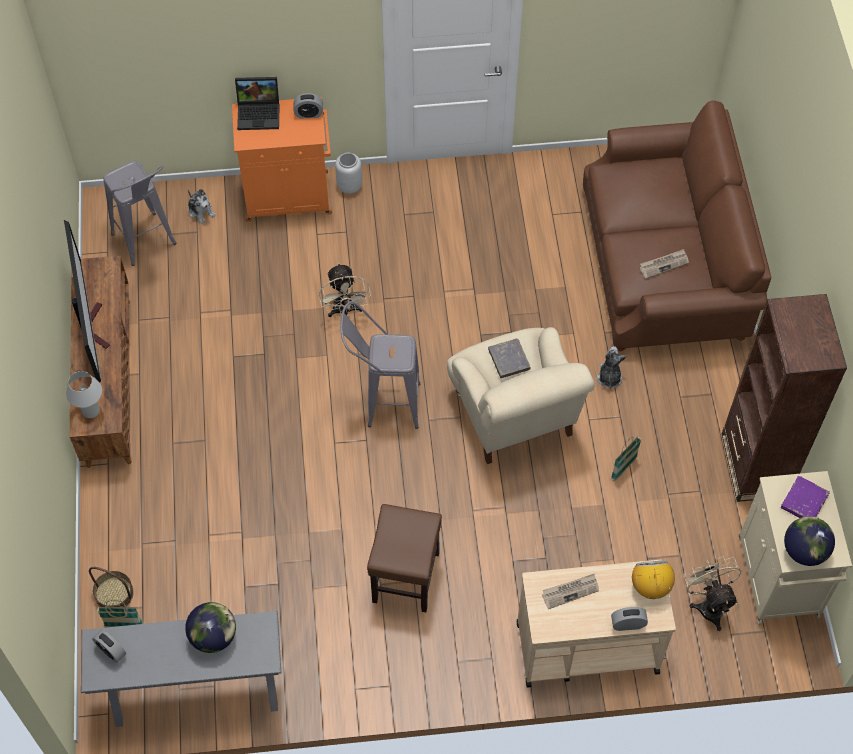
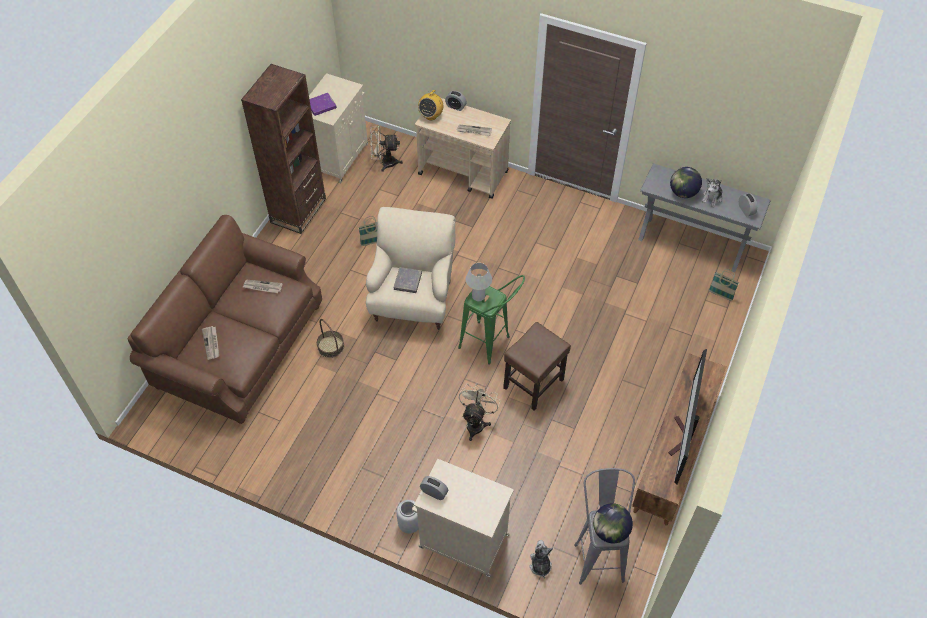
camera: 150 degrees left, 5 degrees down
(91, 411) = (705, 376): white table lamp -> white table lamp (478, 296)
(114, 593) = (720, 315): basket -> basket (330, 346)
(260, 113) = (473, 514): laptop -> none
(289, 196) = (462, 540): orange cabinet -> beige cabinet
(383, 404) = (490, 346): grey stool -> green stool
(406, 578) = (539, 245): brown stool -> brown stool (534, 383)
(609, 377) = (337, 294): plush toy -> plush toy (712, 198)
(658, 181) = (211, 343): none -> newspaper
(708, 604) = (384, 163): beige fan -> beige fan turned 75 degrees clockwise
(804, 551) = (343, 87): globe -> globe (610, 531)

